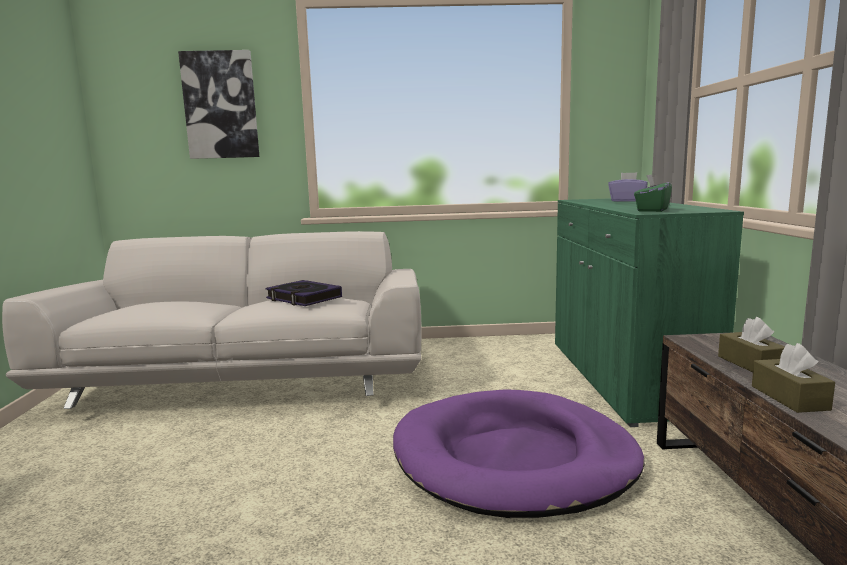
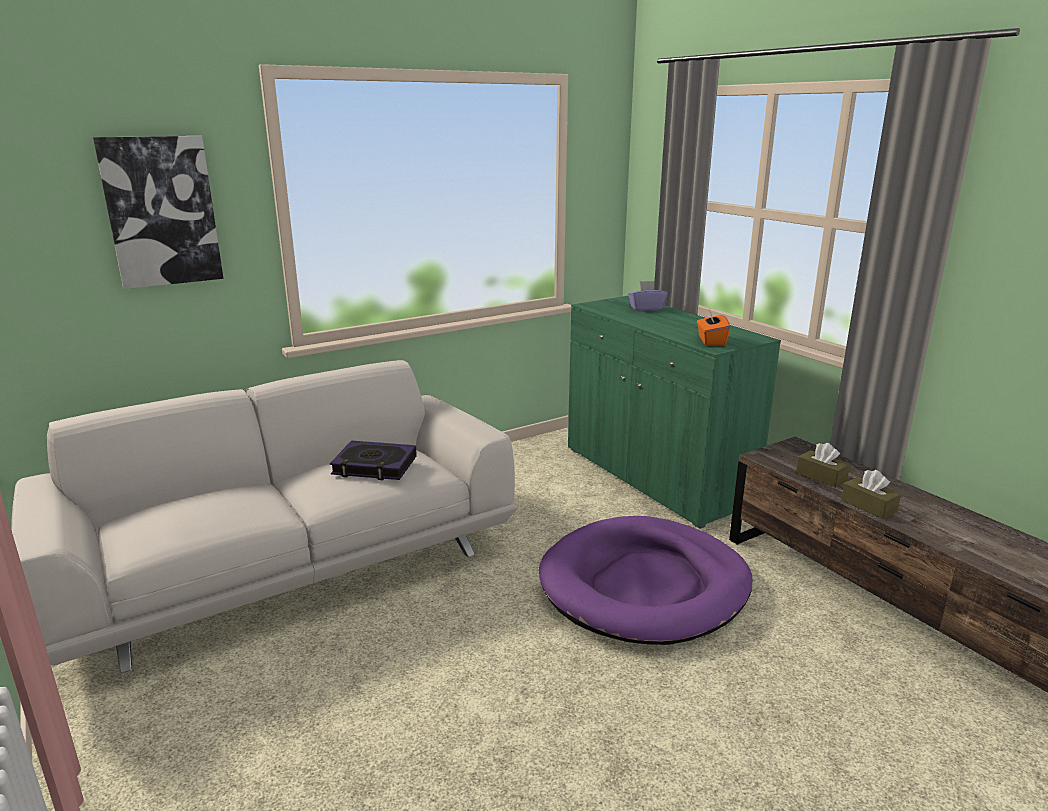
camera: 30 degrees left, 10 degrees up
(652, 210) = (711, 341): green tissue box -> orange tissue box

